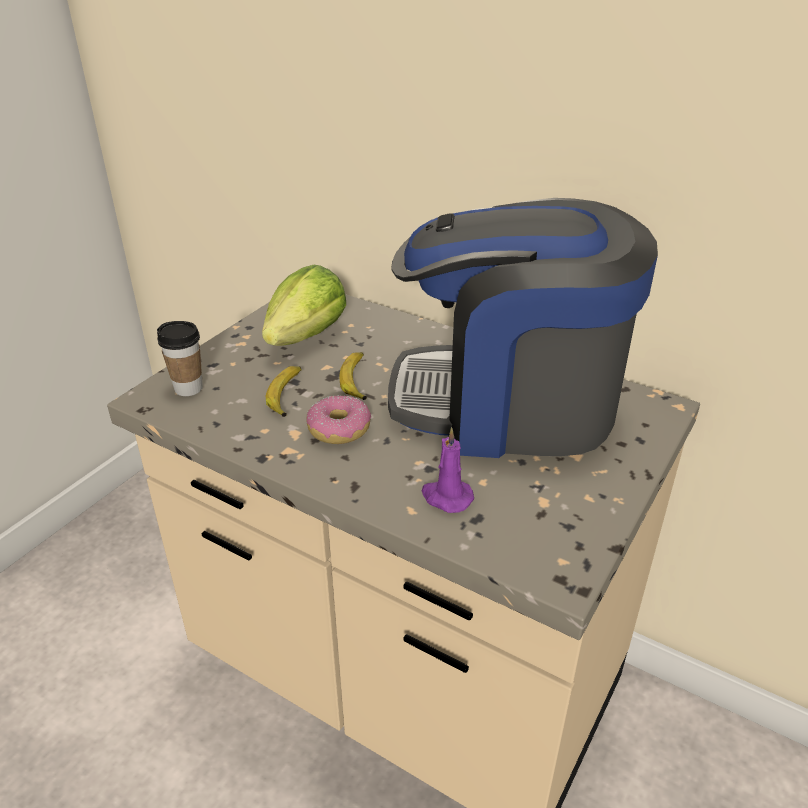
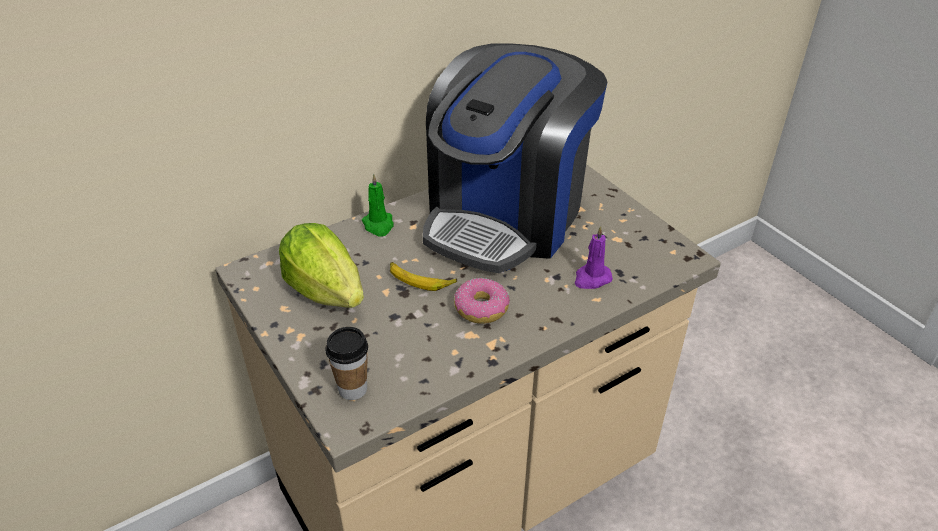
camera: 65 degrees left, 5 degrees up
(286, 395) = (412, 326): banana -> none
(420, 334) = (378, 225): none -> green candle

